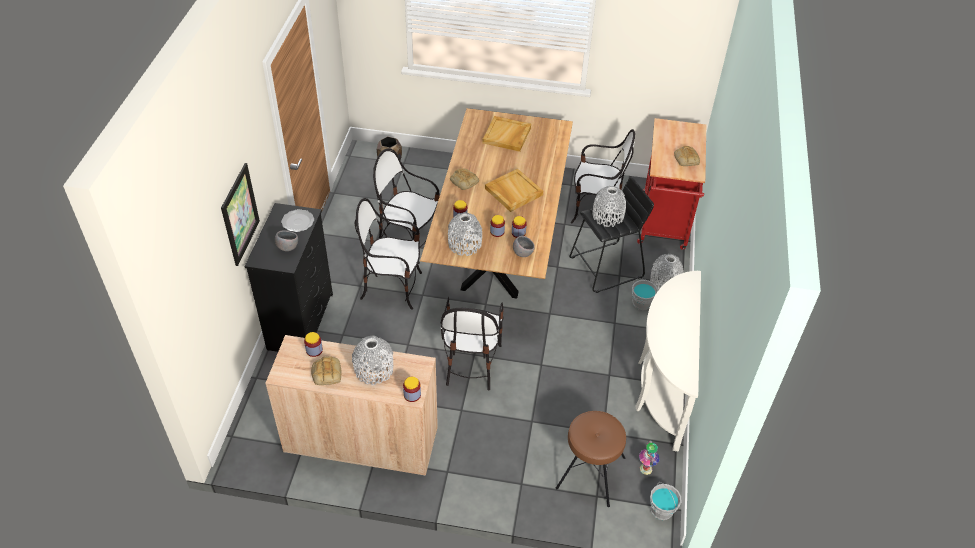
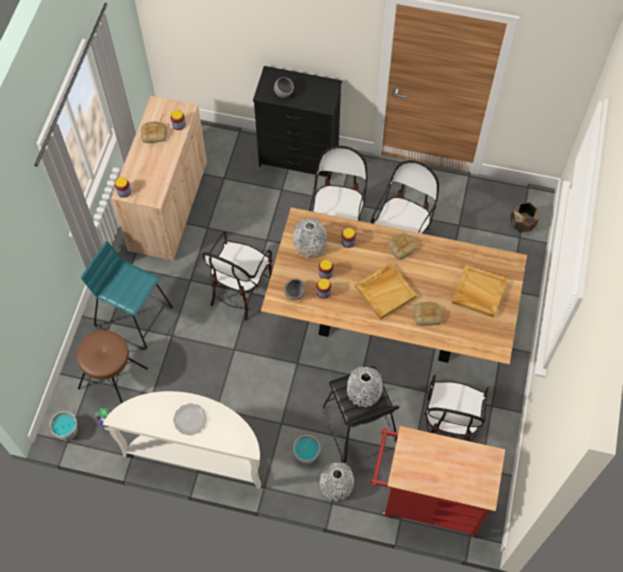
camera: 95 degrees right, 15 degrees up
(240, 214) = (279, 37): picture -> none
(297, 222) = (315, 98): plate -> plate (190, 419)
(374, 370) = (153, 165): grey vase -> none
(471, 363) = (240, 290): chair -> chair turned 75 degrees counterclockwise
(511, 459) = (135, 316): none -> turquoise stool
(685, 158) = (427, 471): bread -> bread (428, 314)

